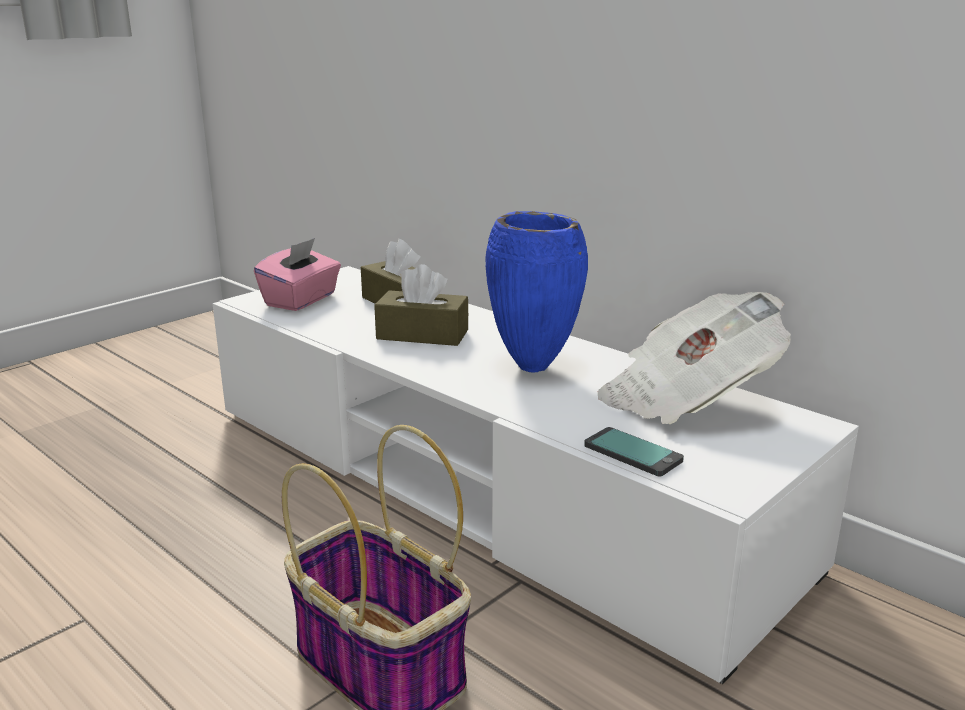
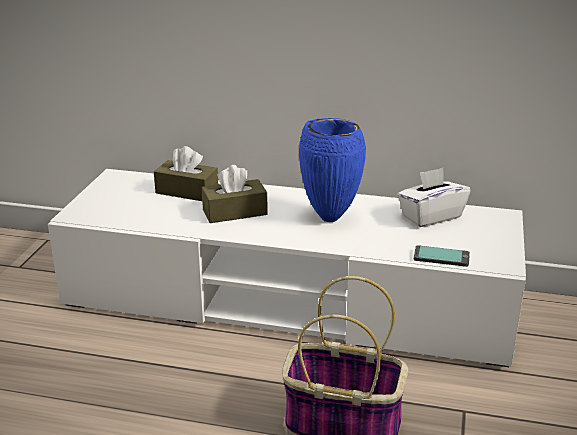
camera: 30 degrees left, 5 degrees up
(301, 300) = (114, 205): pink tissue box -> none
(686, 398) = (430, 216): newspaper -> white tissue box

